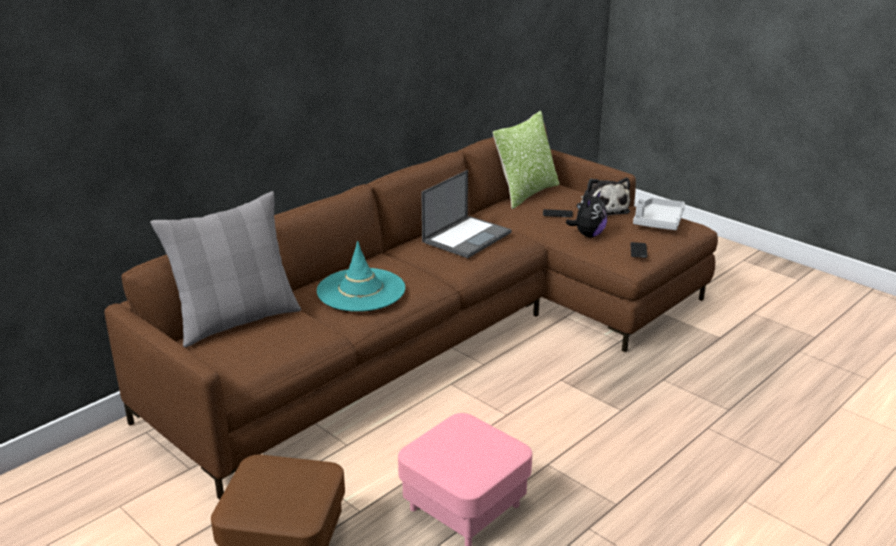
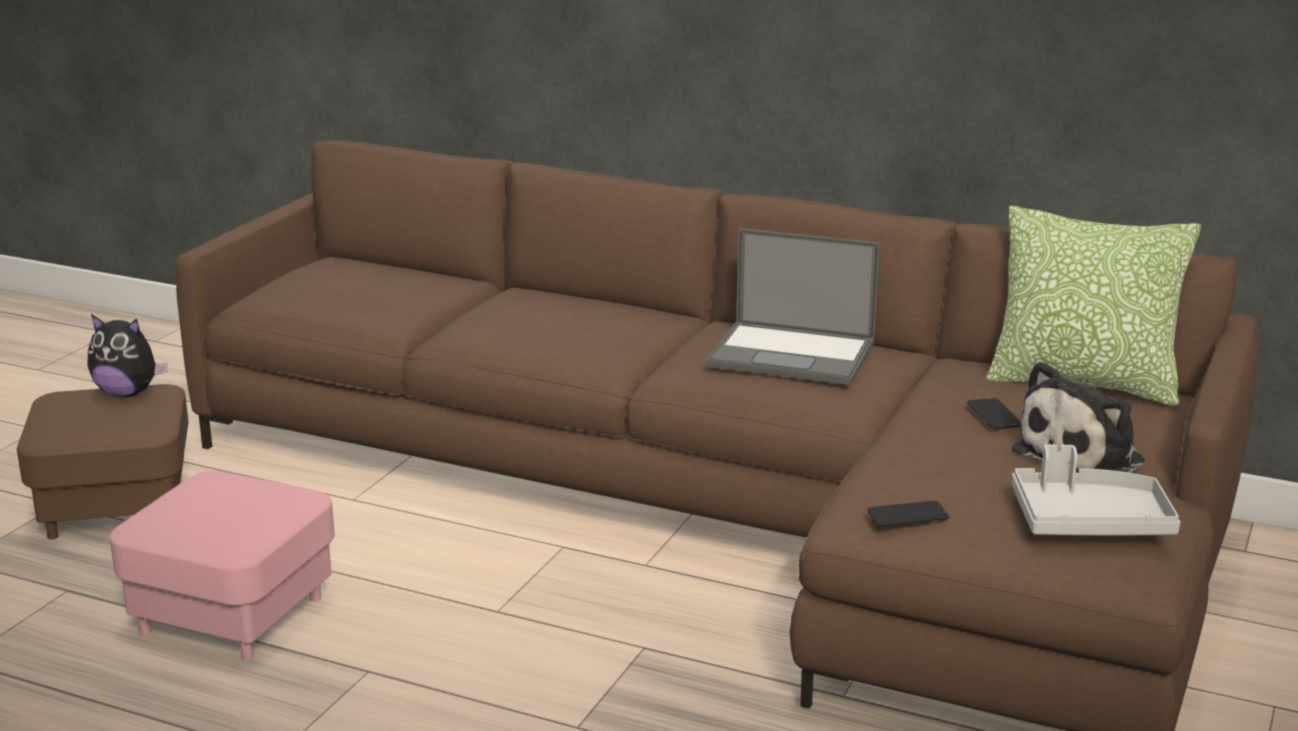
camera: 70 degrees right, 5 degrees down
(236, 320) = (397, 270): grey pillow -> none
(361, 290) = (528, 316): turquoise hat -> none
(588, 235) = (934, 458): plush toy -> plush toy (128, 393)

